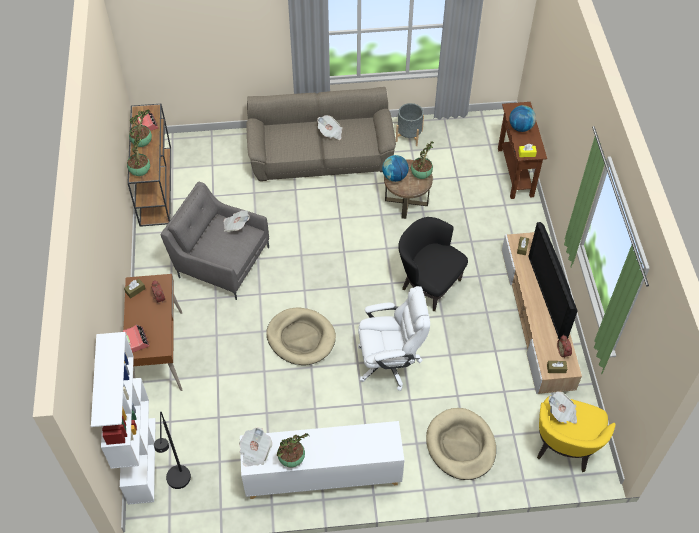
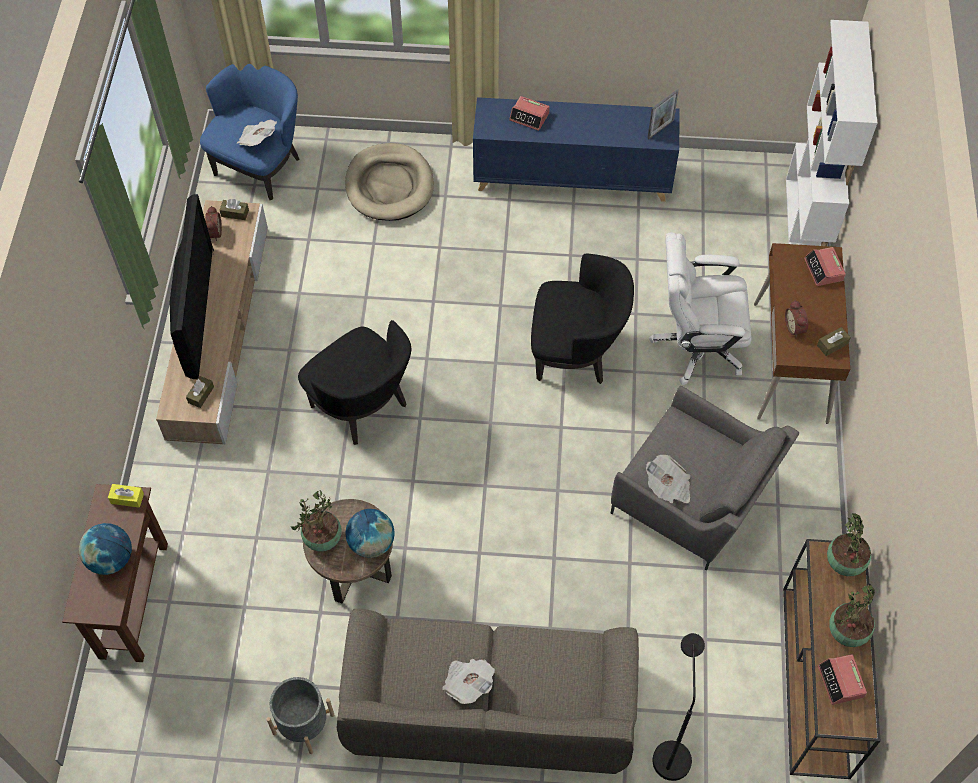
camera: 170 degrees left, 5 degrees up
(179, 484) = (754, 193): black floor lamp -> black floor lamp (670, 750)
(255, 452) = (660, 129): newspaper -> picture frame
(292, 458) = (614, 116): potted plant -> none
(301, 338) = (576, 352): beige dog bed -> black armchair
(322, 475) = (573, 178): white cabinet -> blue cabinet
(359, 447) = (529, 117): none -> alarm clock
(389, 362) = (454, 299): white office chair -> white office chair (697, 345)
(564, 447) = (260, 165): yellow armchair -> blue armchair

